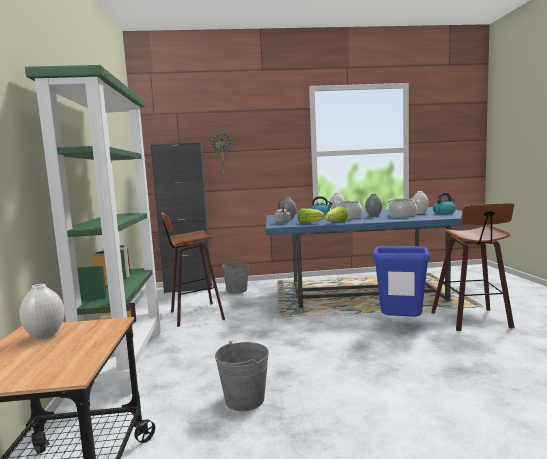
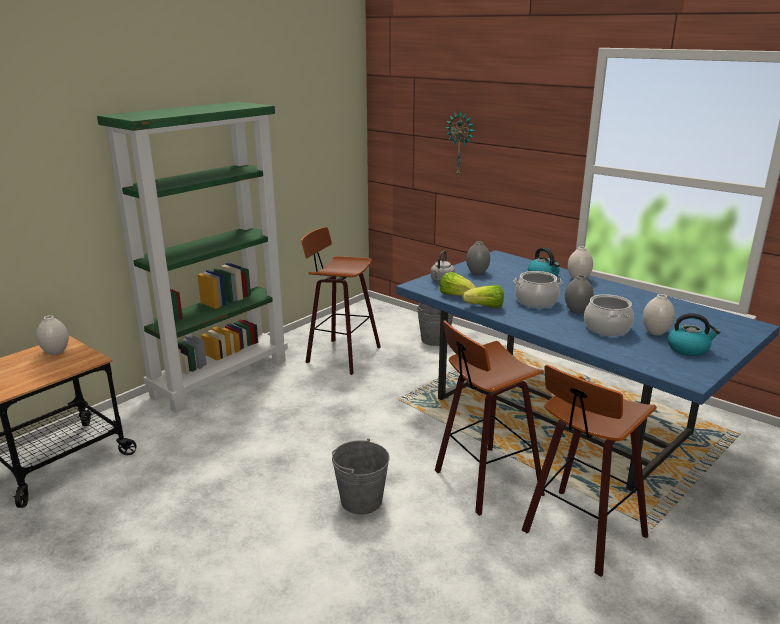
camera: 45 degrees right, 15 degrees up
(188, 288) = (399, 314): black cabinet -> none
(244, 399) = (216, 465): grey bucket -> grey bucket (361, 500)
(400, 324) = (484, 482): blue trash can -> stool

